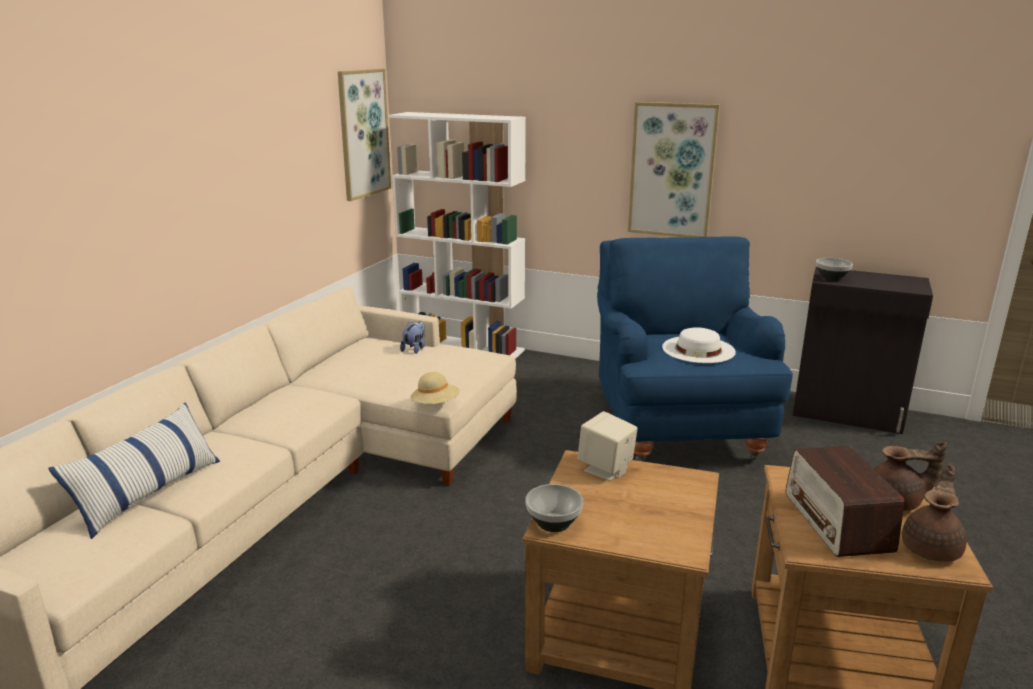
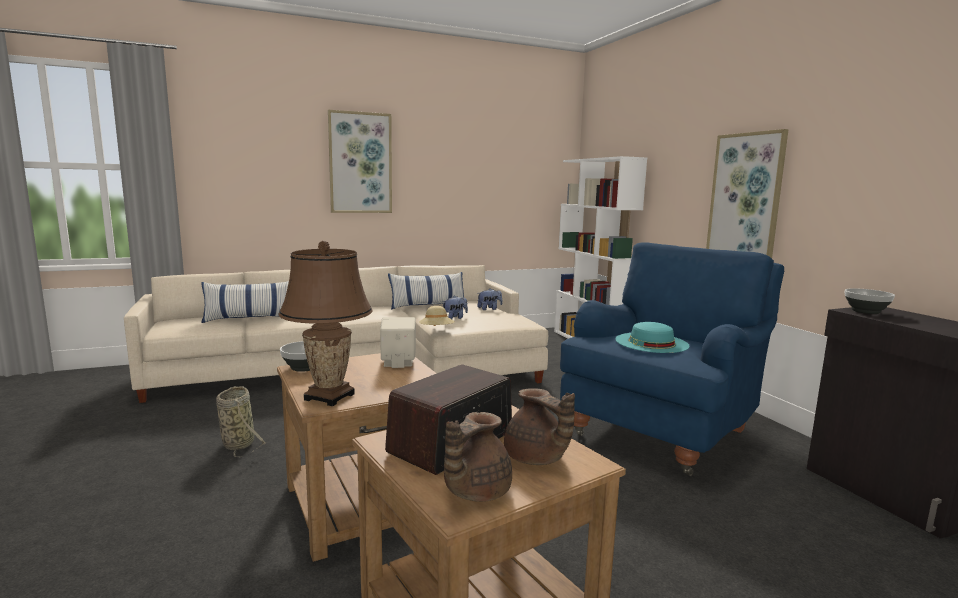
camera: 45 degrees right, 10 degrees down
(335, 369) = (428, 305): none -> pillow
(363, 133) = (546, 173): picture -> picture (360, 163)
(363, 671) = (238, 443): none -> basket
(415, 378) = (454, 318): none -> plush toy
(668, 539) = (329, 397): none -> brown table lamp
(698, 349) = (651, 342): white hat -> turquoise hat
(932, 548) = (474, 491): brown teapot -> brown teapot turned 135 degrees clockwise

